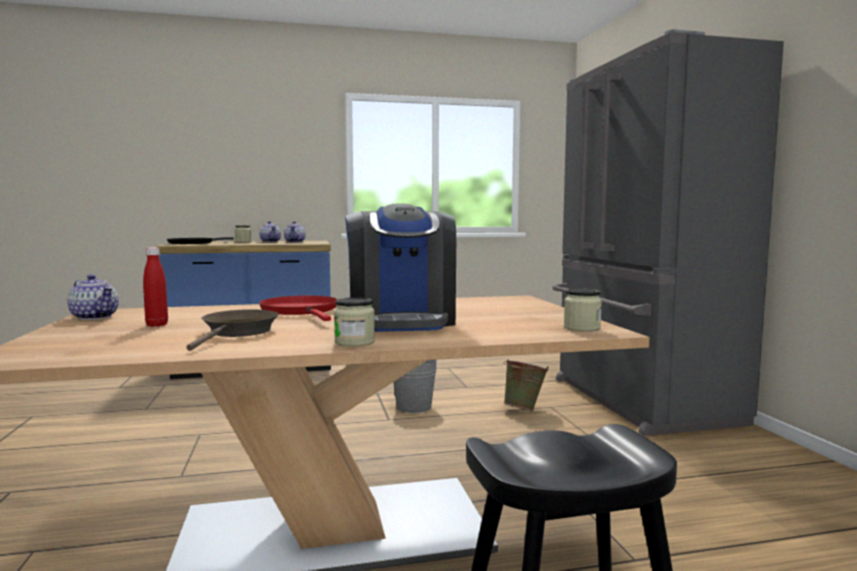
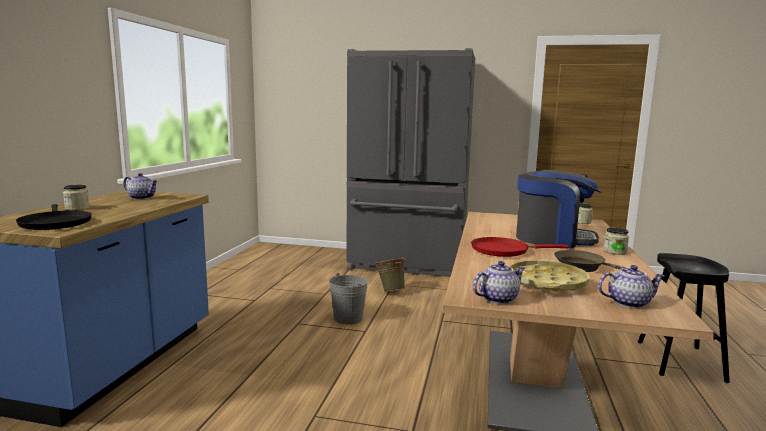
camera: 65 degrees left, 5 degrees up
(157, 325) = (547, 282): red bottle -> yellow tray
(270, 241) = (104, 202): teapot -> teapot (628, 302)

